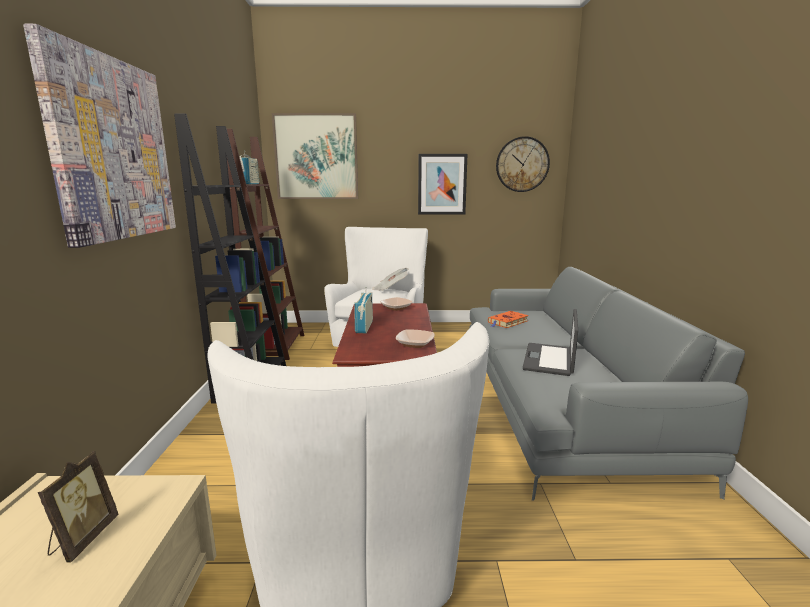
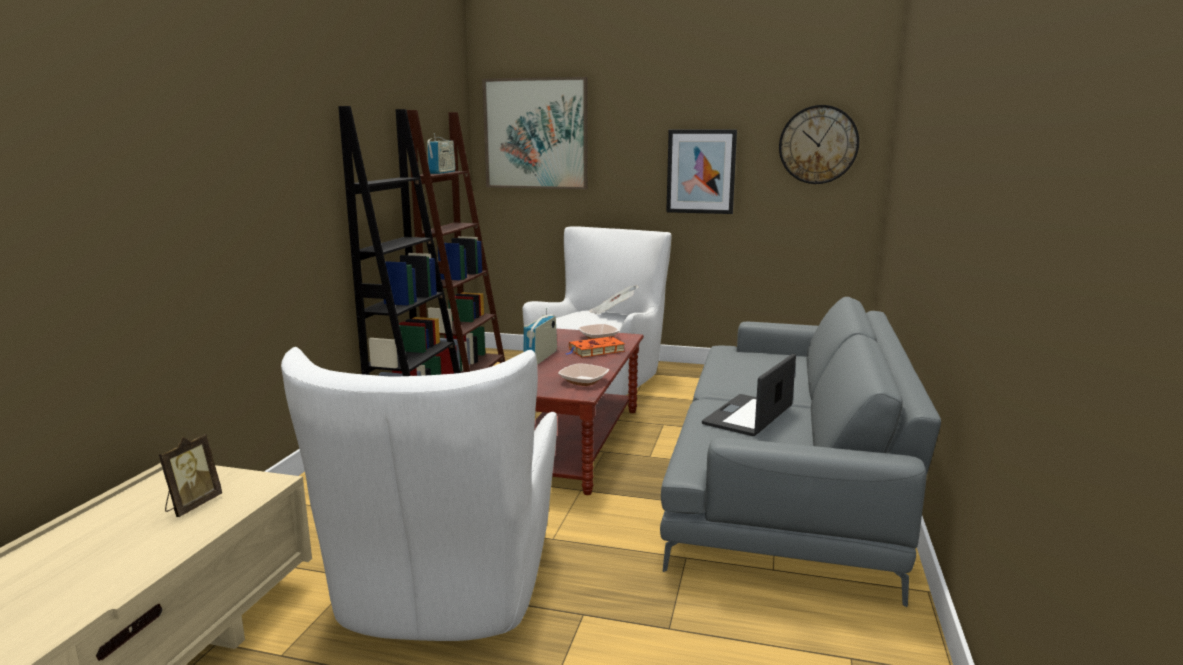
camera: 15 degrees right, 0 degrees up
(112, 149) = (264, 155): picture -> none
(507, 322) = (740, 367): orange book -> orange book (595, 351)

